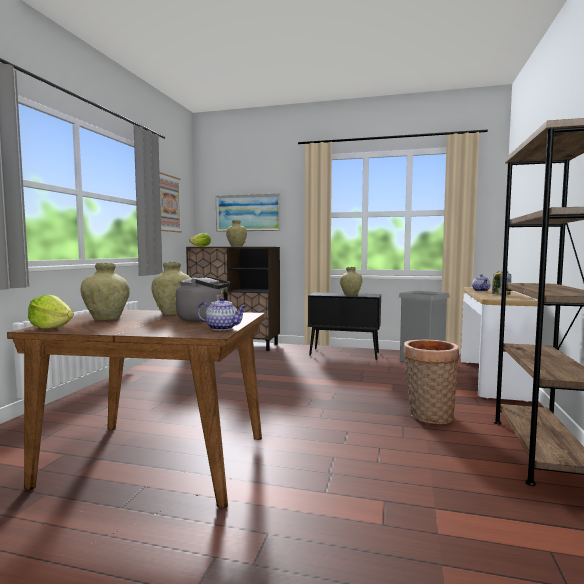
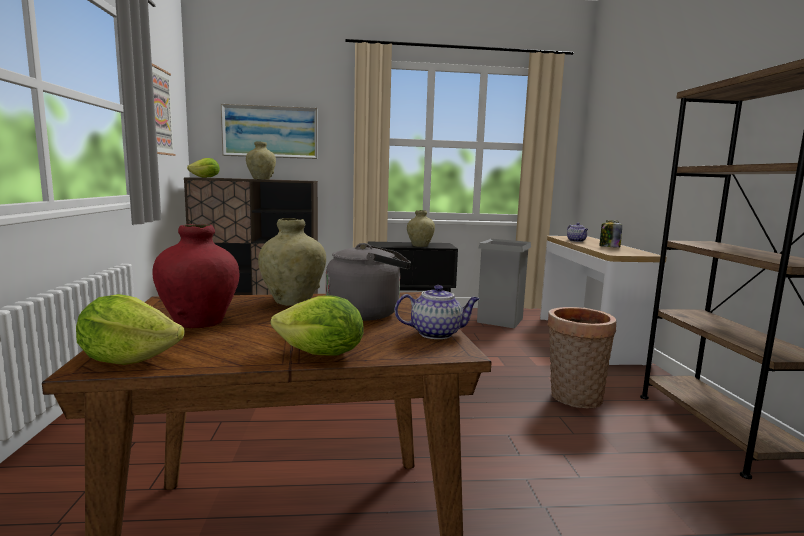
camera: 20 degrees left, 5 degrees up
(106, 319) = (199, 323): beige vase -> red vase
(139, 331) = (321, 355): none -> lettuce

